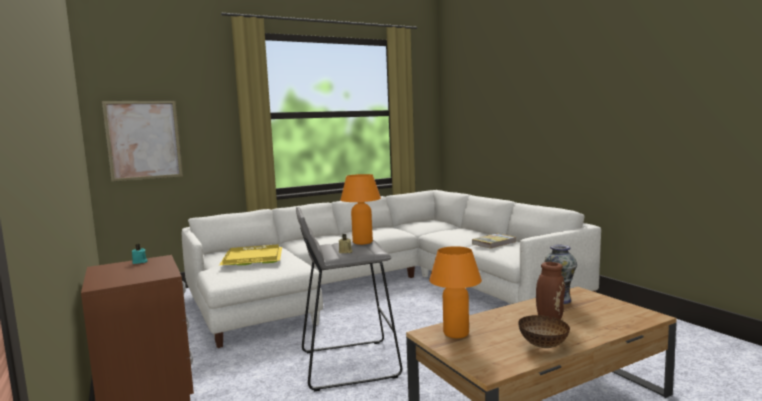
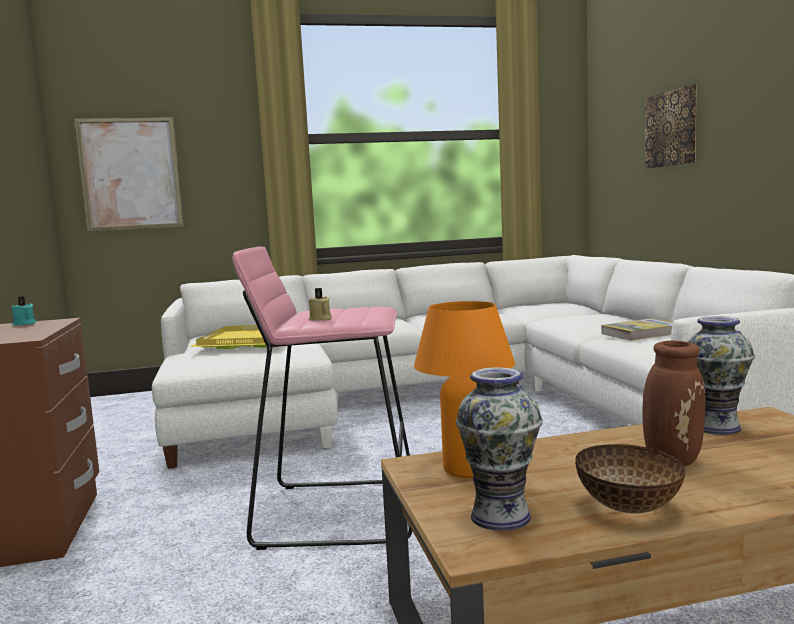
camera: 15 degrees right, 0 degrees up
(348, 364) = (336, 512): grey stool -> pink stool
(362, 242) = (366, 309): orange table lamp -> none
(488, 355) = (500, 516): none -> vase
(495, 118) = (672, 128): none -> picture

